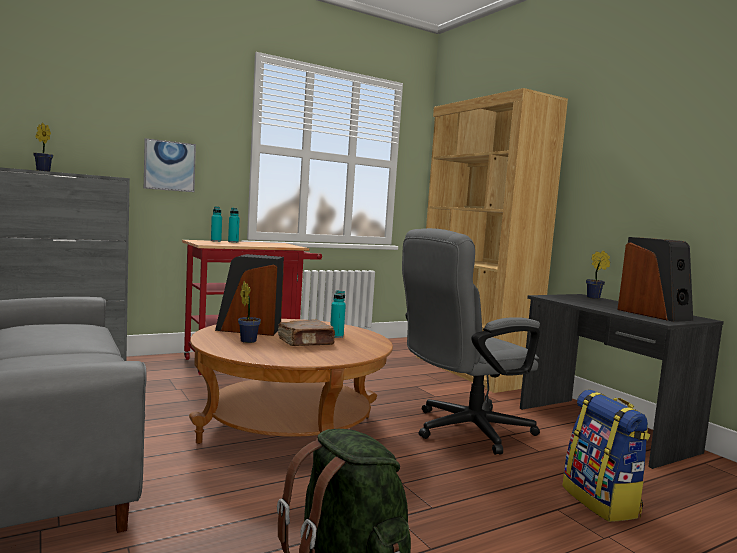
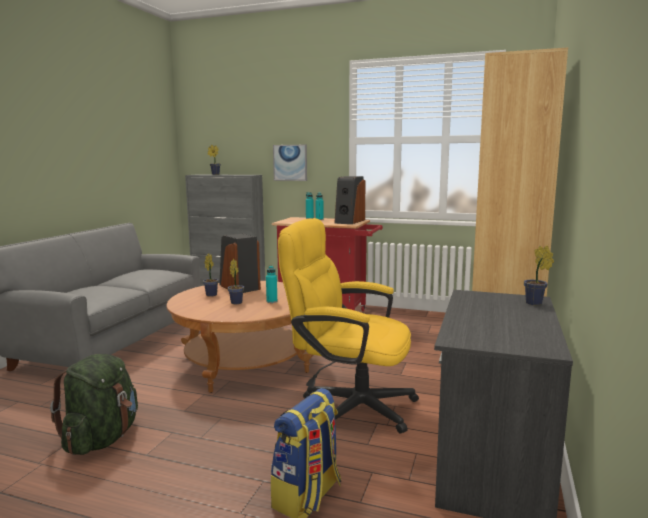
camera: 50 degrees right, 5 degrees up
(306, 343) = (237, 302): brown book -> potted plant
(462, 430) = (348, 405): grey office chair -> yellow office chair
(654, 314) = (495, 333): speaker -> speaker (349, 221)

